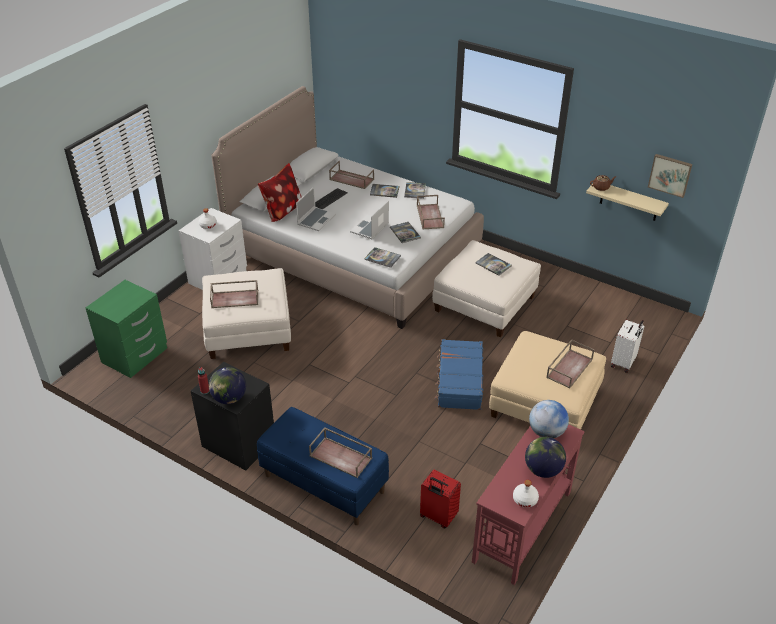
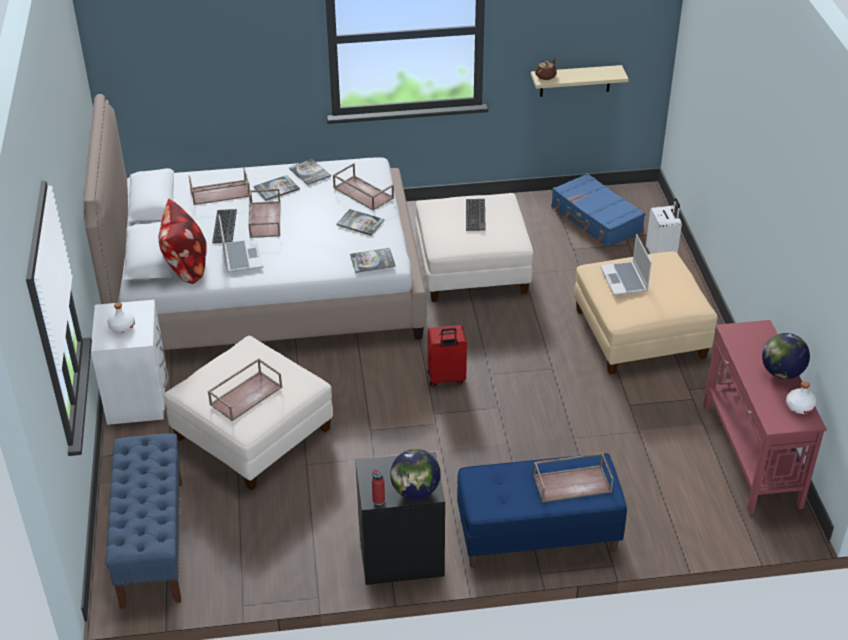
camera: 40 degrees left, 0 degrees up
(135, 356) = (152, 542): green nightstand -> blue bench
(370, 228) = (317, 236): laptop -> laptop (625, 280)
(438, 517) = (675, 495): red suitcase -> red suitcase (446, 379)
(459, 381) = (541, 358): blue suitcase -> blue suitcase (596, 219)
(493, 265) = (475, 215): book -> keyboard
(546, 432) = (744, 339): globe -> none
(569, 368) = (664, 278): brown tray -> brown tray (264, 219)
(670, 174) = (619, 32): picture -> none

